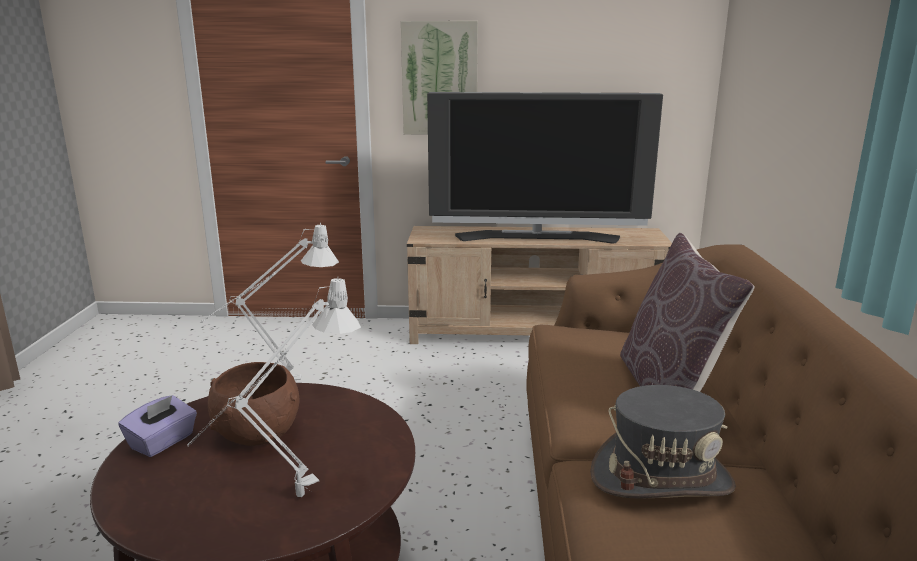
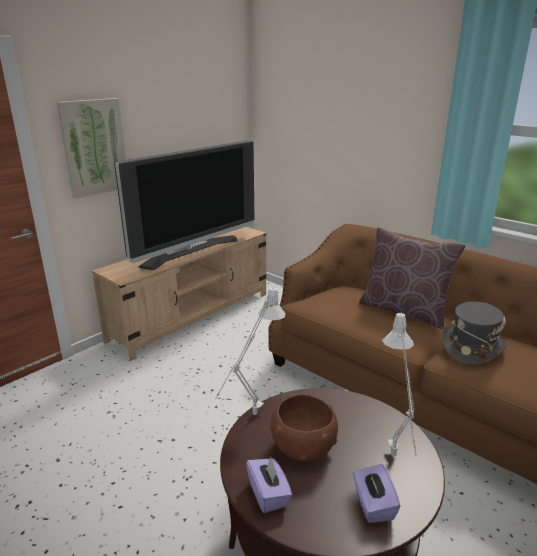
camera: 50 degrees left, 5 degrees up
(193, 511) = (373, 505): none -> purple tissue box

